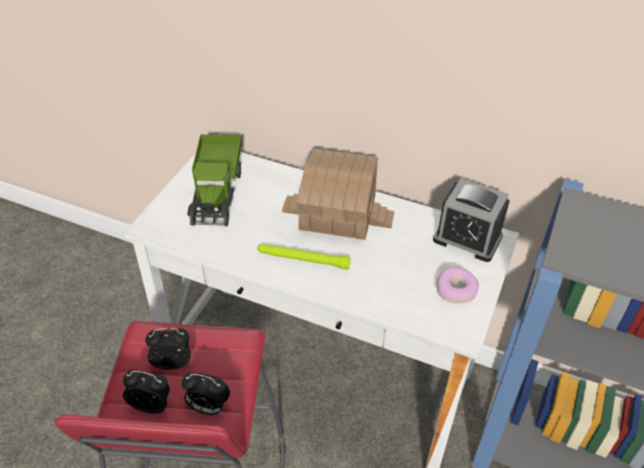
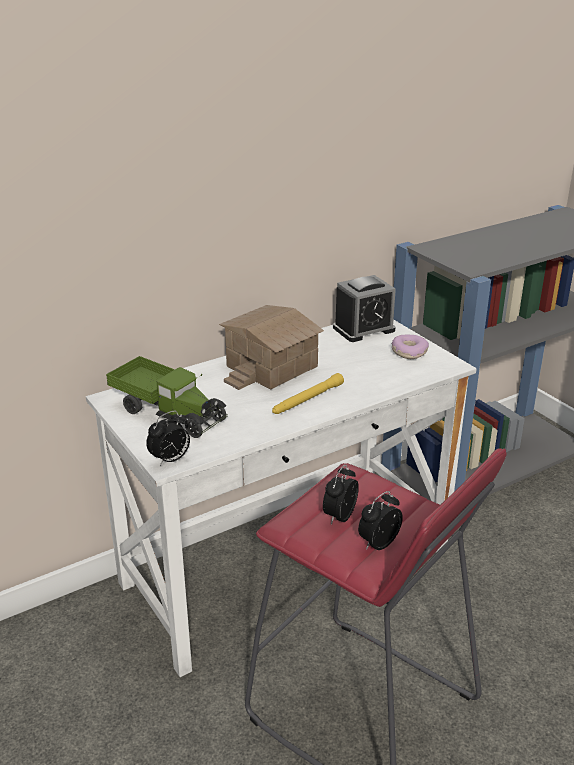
camera: 55 degrees left, 15 degrees down
(208, 407) = (407, 513): alarm clock -> alarm clock (170, 460)
(302, 259) = (307, 399): green flashlight -> yellow flashlight

